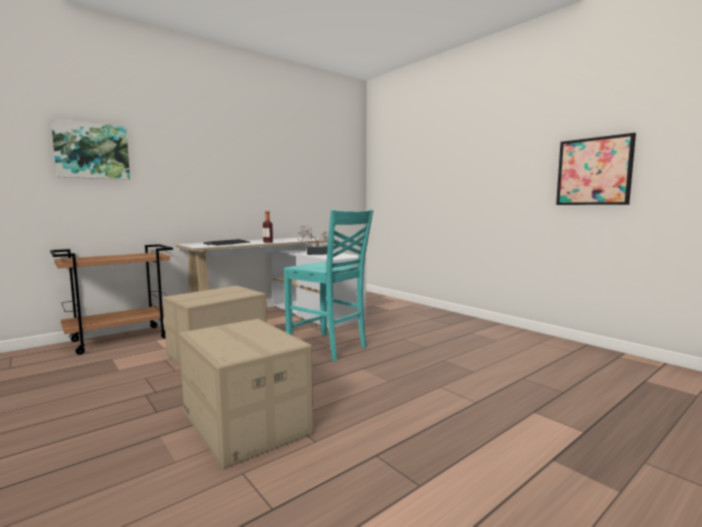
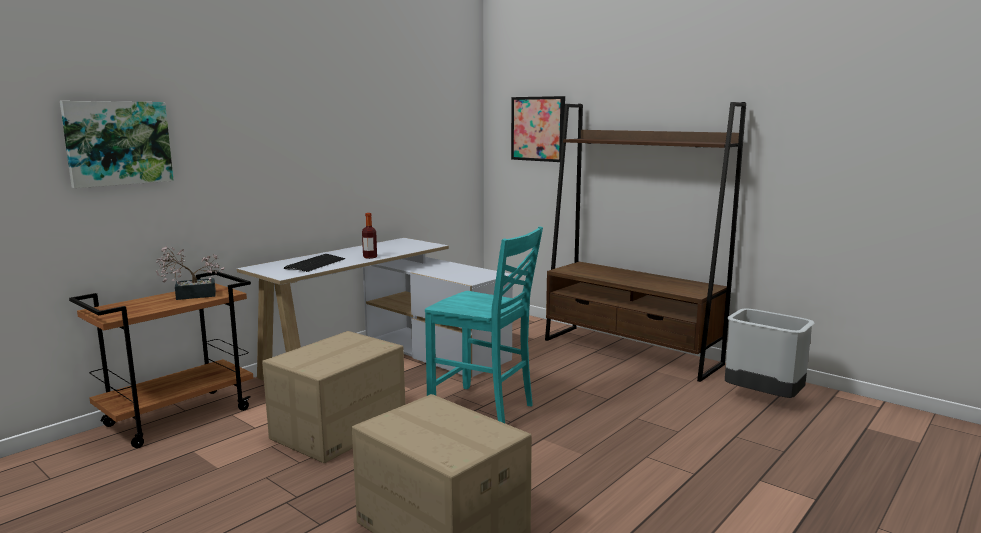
camera: 10 degrees left, 5 degrees up
(314, 254) = (435, 270): potted plant -> potted plant (190, 295)
(457, 320) = (630, 352): none -> brown bookcase
(555, 354) = (763, 398): none -> grey trash can
(594, 171) = (809, 169): picture -> picture (538, 129)

